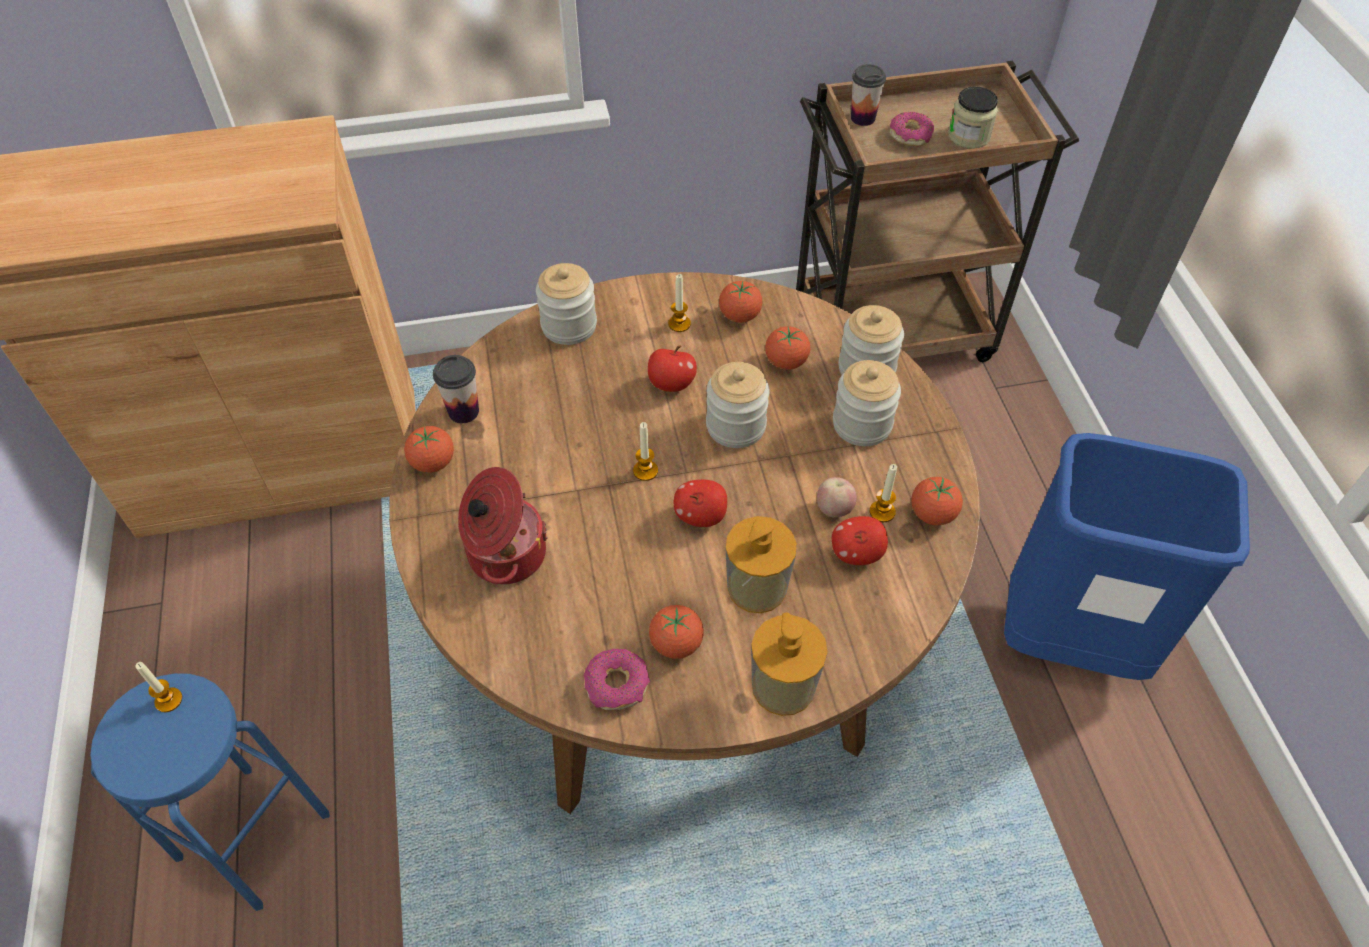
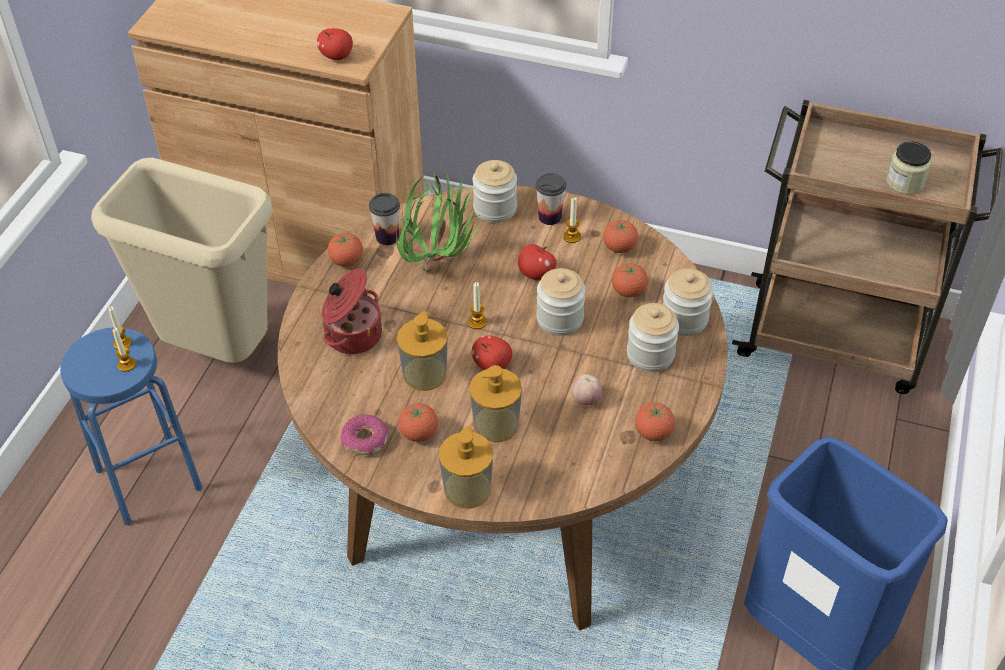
camera: 30 degrees right, 5 degrees down
(249, 633) = (220, 352): none -> beige trash can
(551, 418) = (440, 264): none -> potted plant
(629, 563) = (424, 374): none -> soap dispenser
(856, 553) = (579, 434): apple -> apple (336, 56)
(863, 118) = (827, 139): cup -> cup (549, 217)
(882, 512) = (618, 416): candle -> candle (126, 364)
(910, 135) = (855, 165): donut -> none

